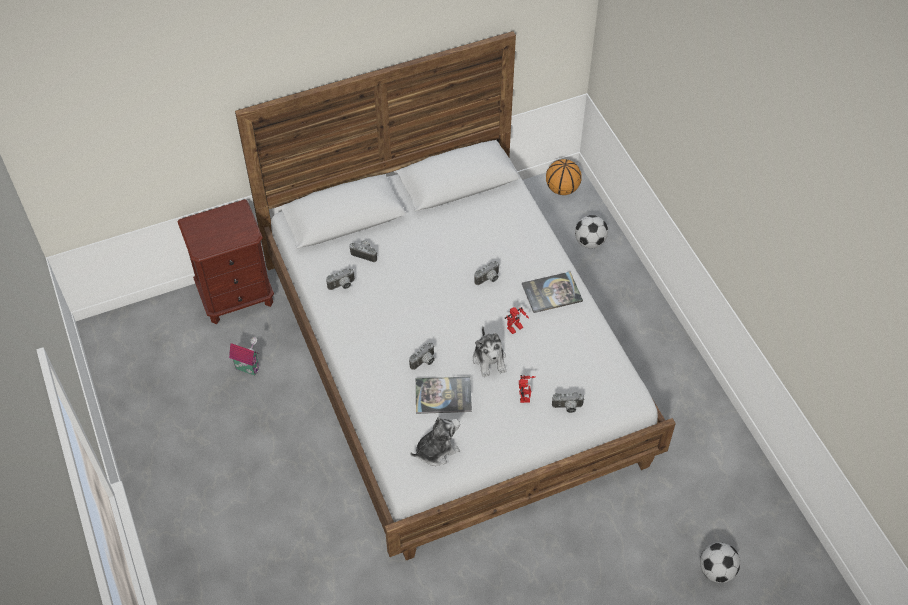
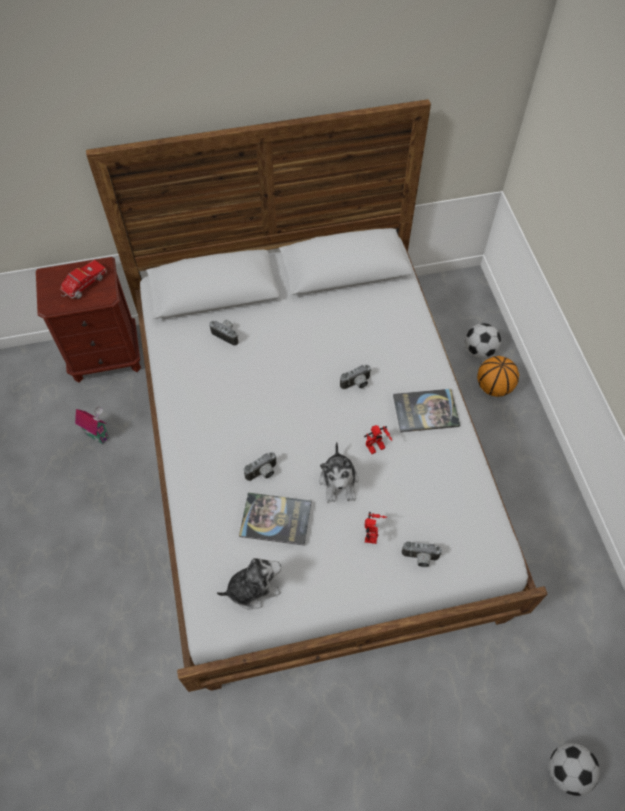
camera: 10 degrees right, 5 degrees up
(226, 228) = (83, 285): none -> toy truck
(342, 286) = (193, 367): camera -> none
(562, 188) = (460, 290): basketball -> basketball (494, 387)

